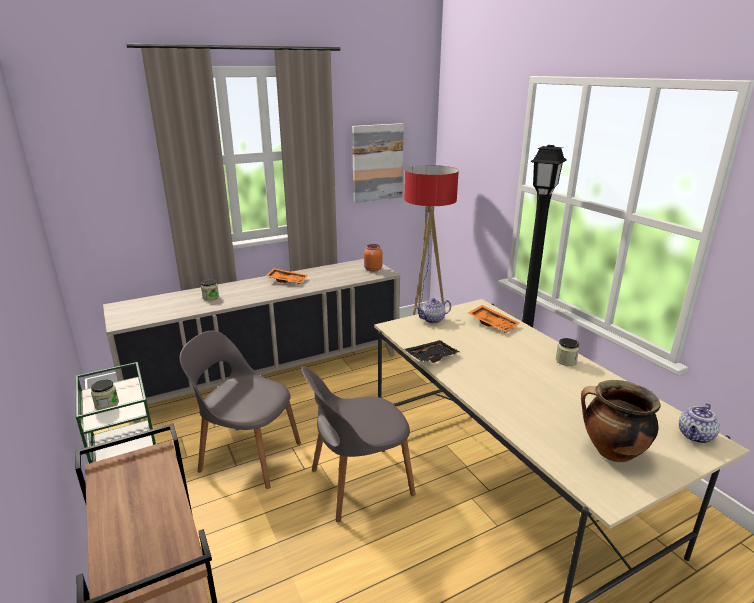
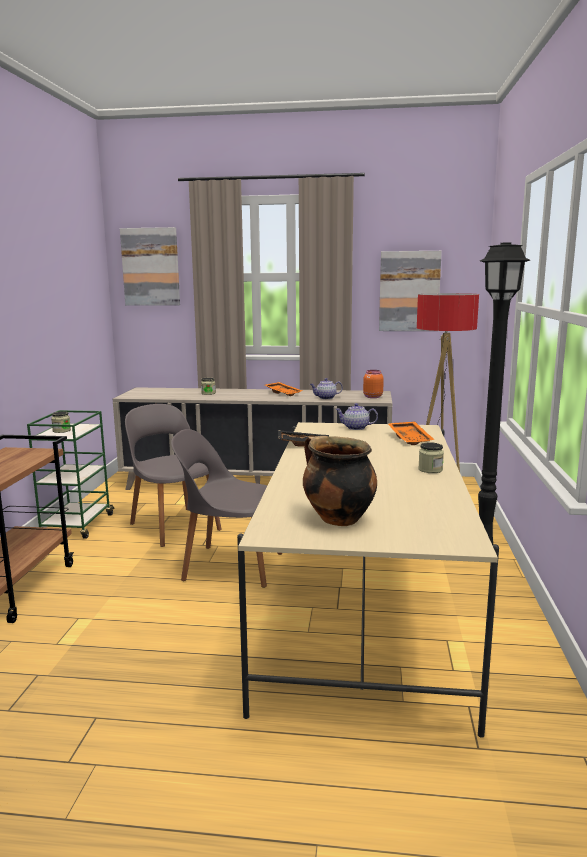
camera: 35 degrees right, 10 degrees down
(94, 155) = (151, 267): none -> picture
(695, 436) = (453, 534): teapot -> teapot (325, 398)

